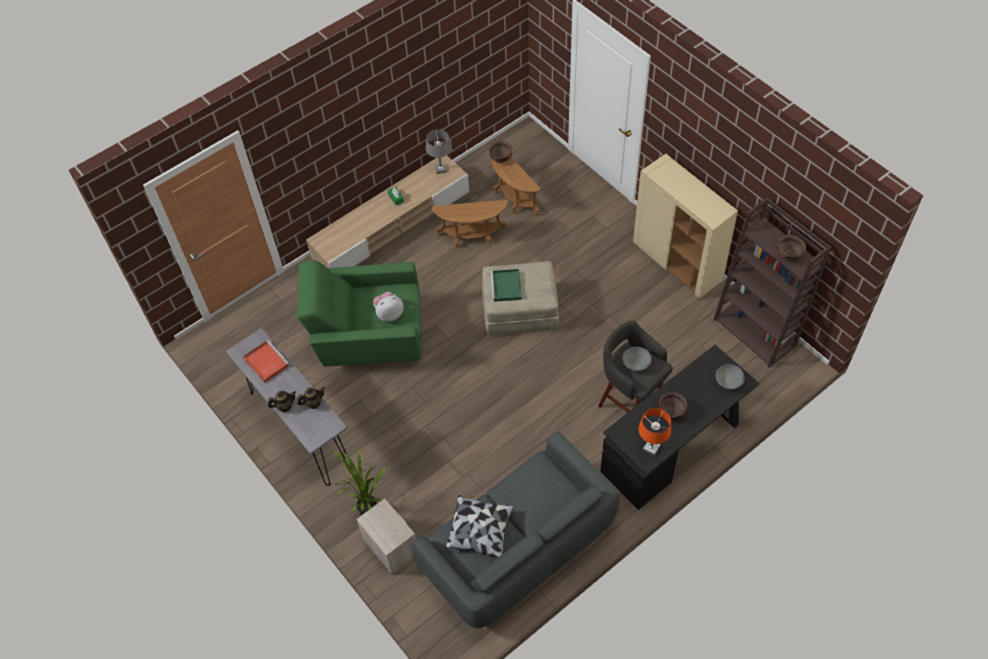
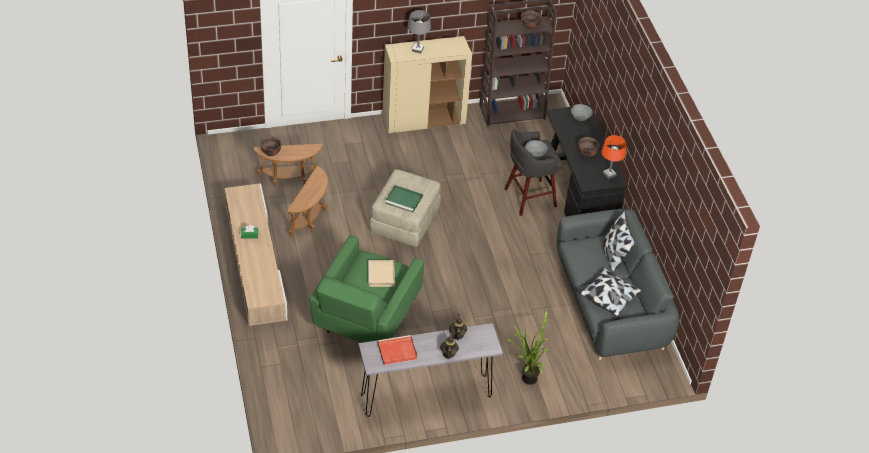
camera: 70 degrees left, 10 degrees down
(389, 314) = (381, 275): plush toy -> beige tray
(390, 546) = (567, 377): nightstand -> none
(441, 169) = (241, 196): grey table lamp -> grey table lamp (418, 49)
(548, 510) = (614, 255): none -> pillow

